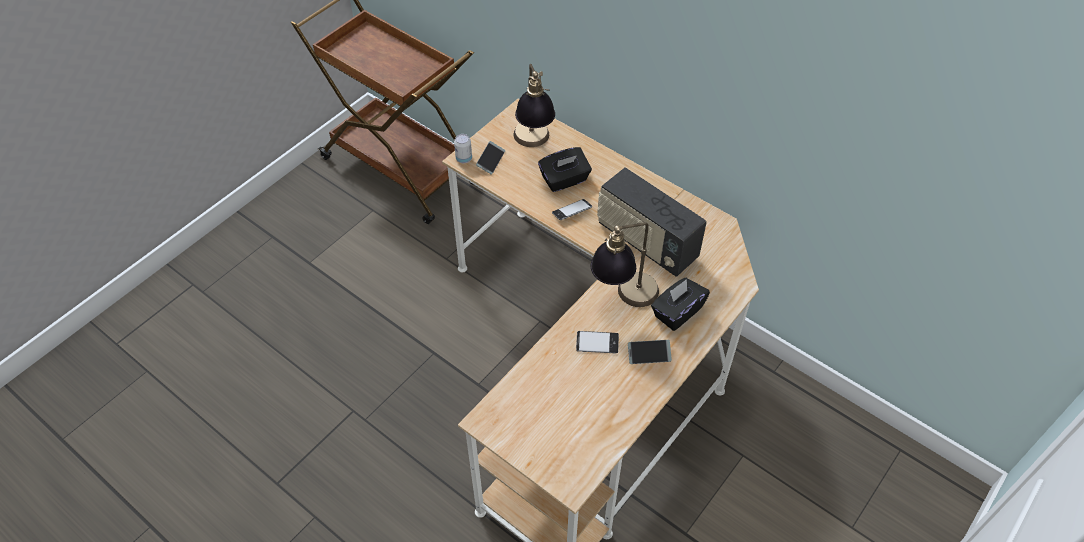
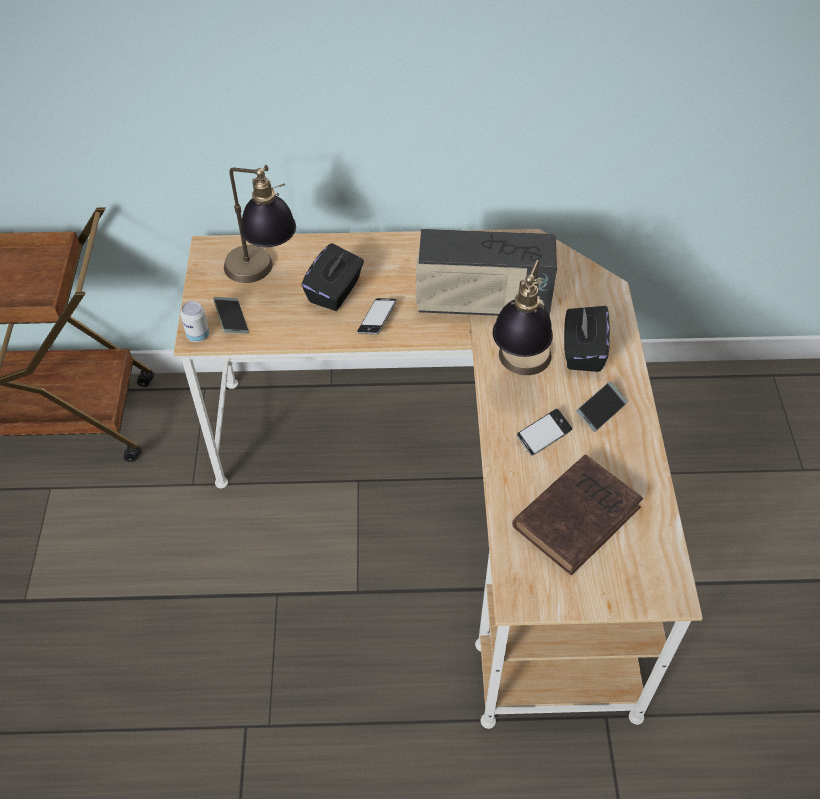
camera: 40 degrees left, 0 degrees up
(567, 403) = (578, 515): none -> brown book

